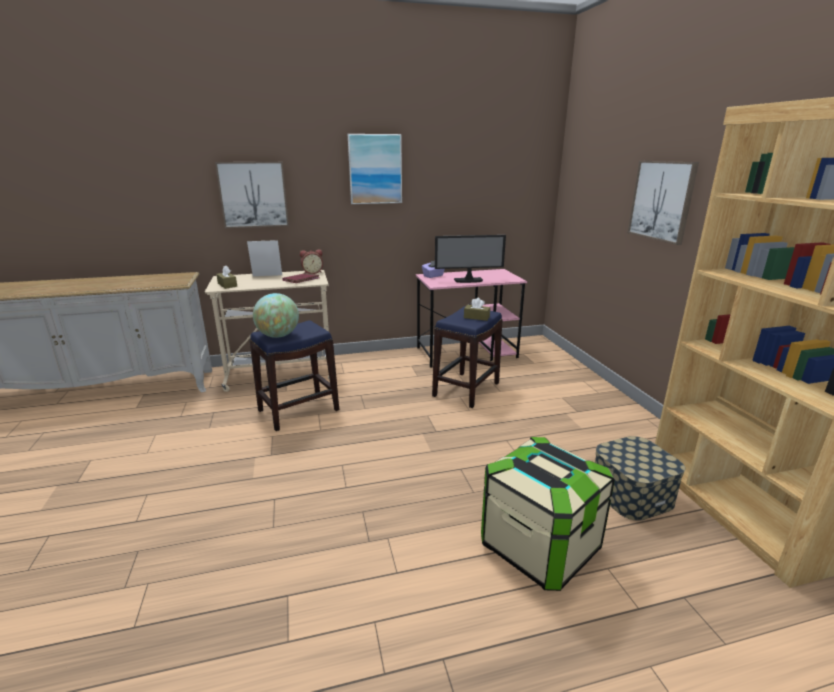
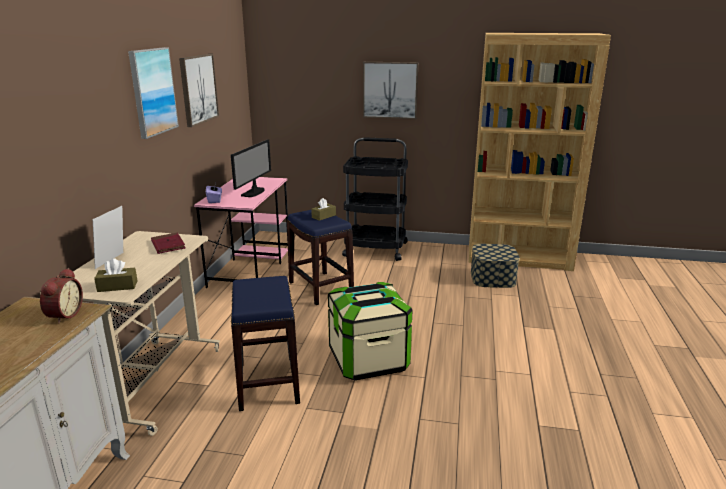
camera: 65 degrees left, 0 degrees up
(253, 195) = (57, 152): picture -> picture (198, 89)
(278, 336) = (267, 300): globe -> none
(312, 272) = (143, 237): alarm clock -> alarm clock (63, 315)
(539, 547) = (525, 319): storage box -> storage box (368, 360)
(587, 394) = (375, 249): none -> black cart

